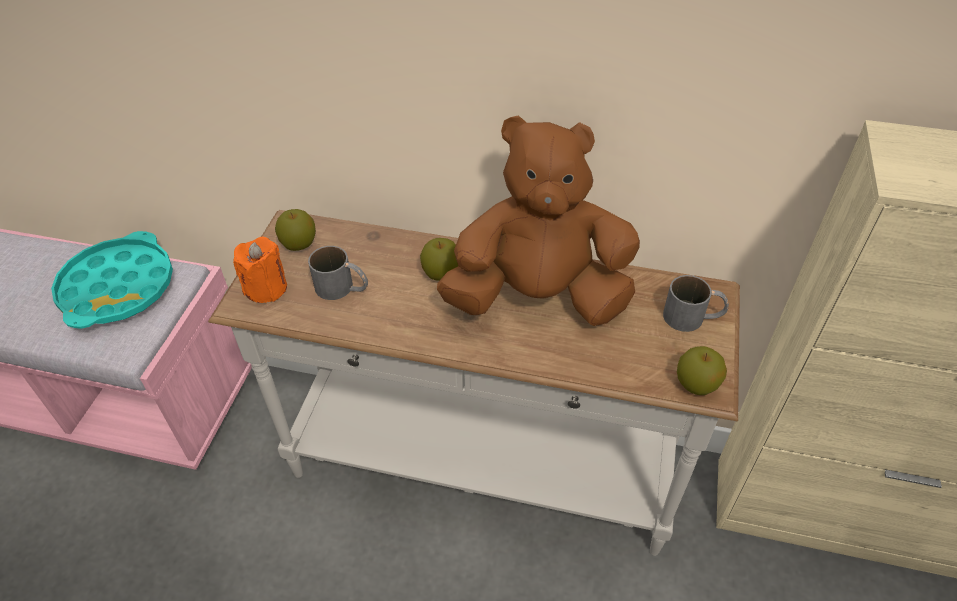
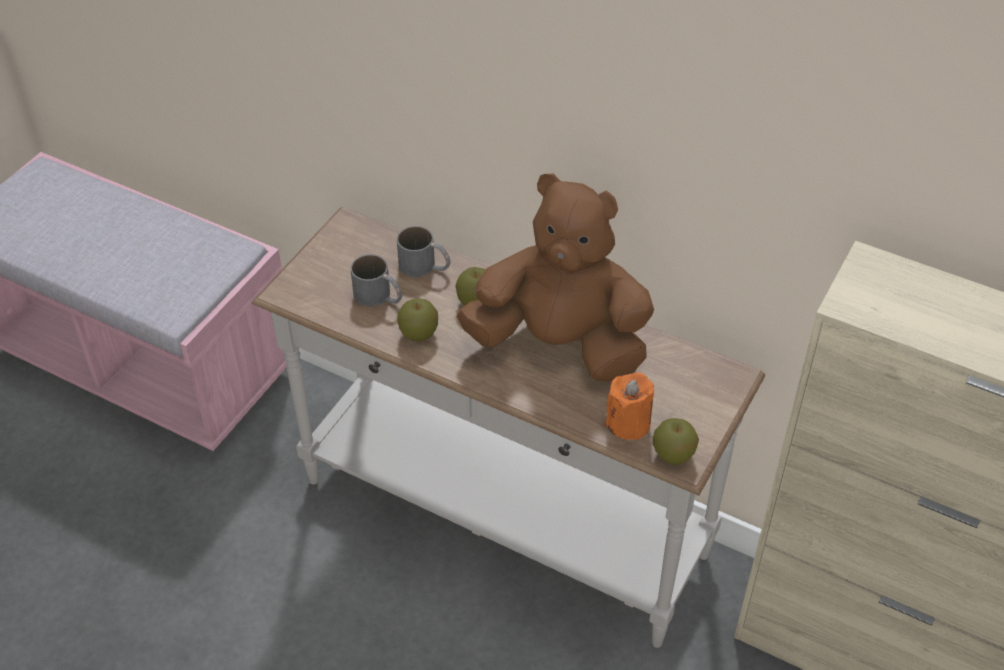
camera: 15 degrees right, 0 degrees up
(118, 288) = (177, 251): turquoise tray -> none
(266, 288) = (310, 282): orange candle -> orange candle (628, 423)
(299, 244) = (351, 245): apple -> apple (418, 333)
(693, 317) = (701, 394): grey mug -> grey mug (425, 266)

